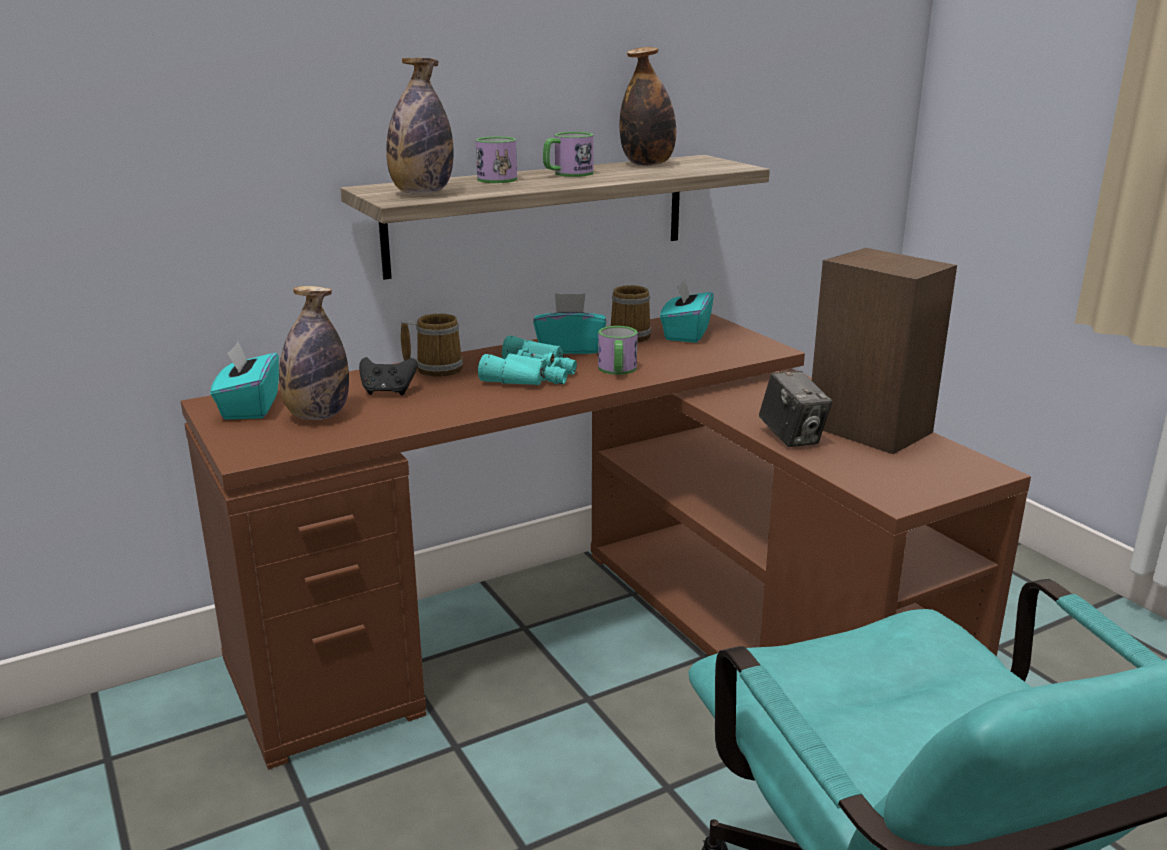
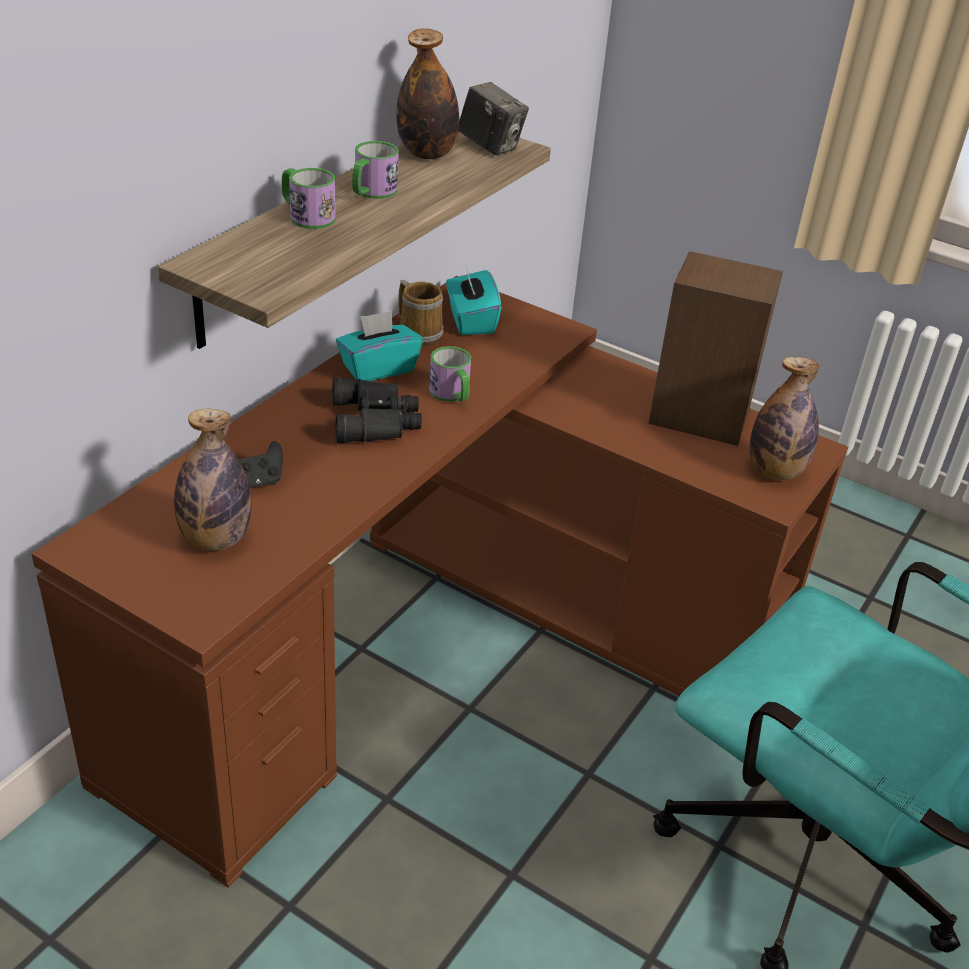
camera: 30 degrees left, 15 degrees up
(249, 407) = (127, 545): turquoise tissue box -> none
(421, 193) = (271, 269): bottle -> bottle (775, 471)
(436, 368) = (270, 431): mug -> none
(532, 375) = (377, 420): turquoise binoculars -> black binoculars
(792, 438) = (647, 444): camera -> camera (490, 146)

